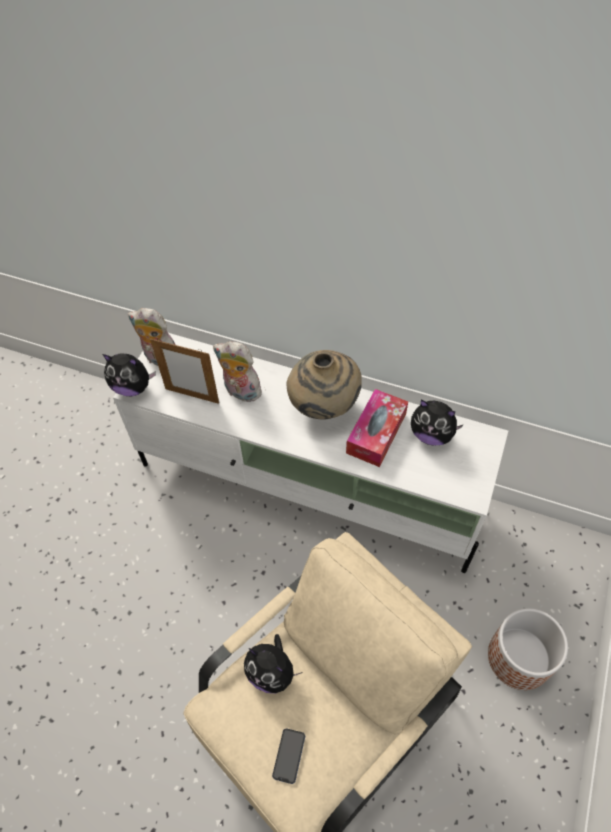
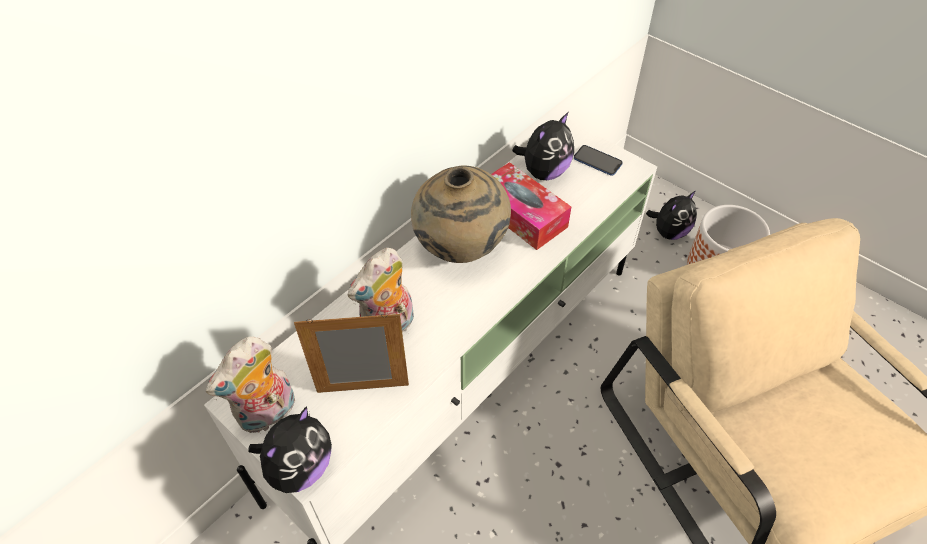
camera: 70 degrees left, 5 degrees down
(192, 395) = (363, 388): picture frame -> picture frame turned 135 degrees counterclockwise
(272, 672) = (766, 442): plush toy -> plush toy (669, 232)
(289, 756) = (874, 450): phone -> phone (597, 161)

